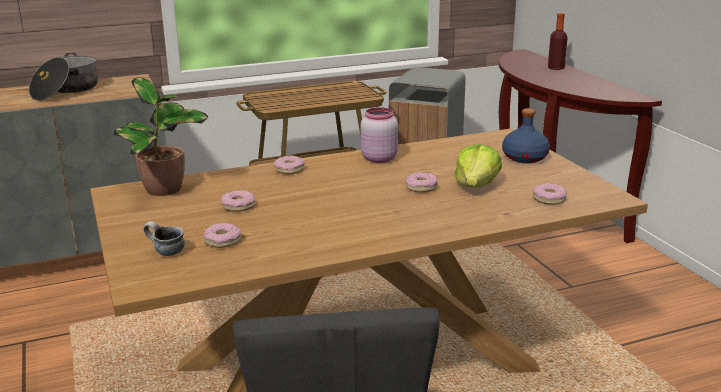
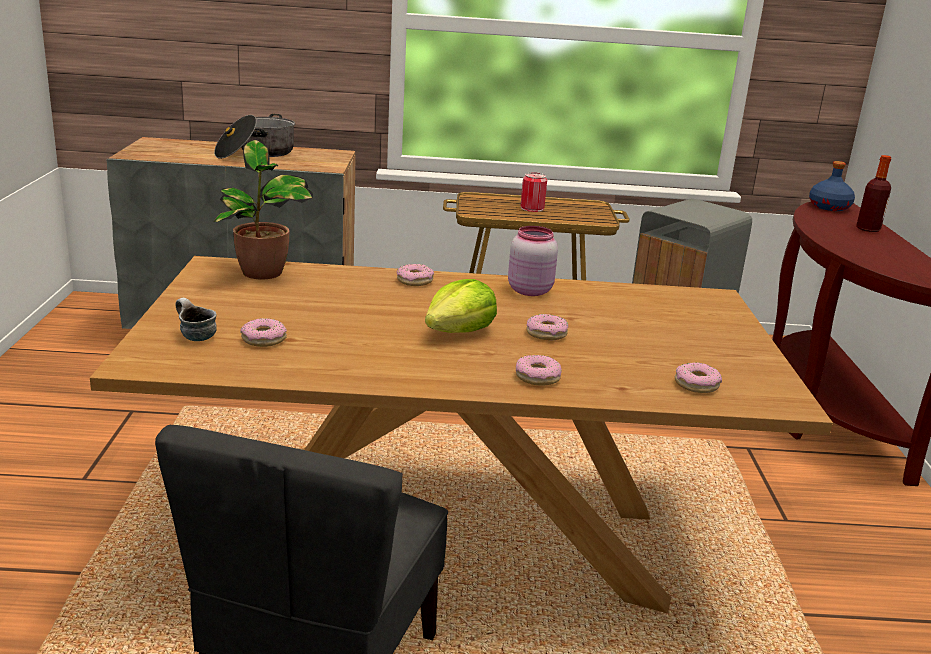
camera: 20 degrees right, 0 degrees up
(238, 206) = (319, 307): donut -> donut (537, 377)
(309, 96) = (532, 208): none -> can
(476, 185) = (617, 347): lettuce -> lettuce (459, 332)
(525, 158) = (717, 328): blue bottle -> blue bottle (829, 207)

